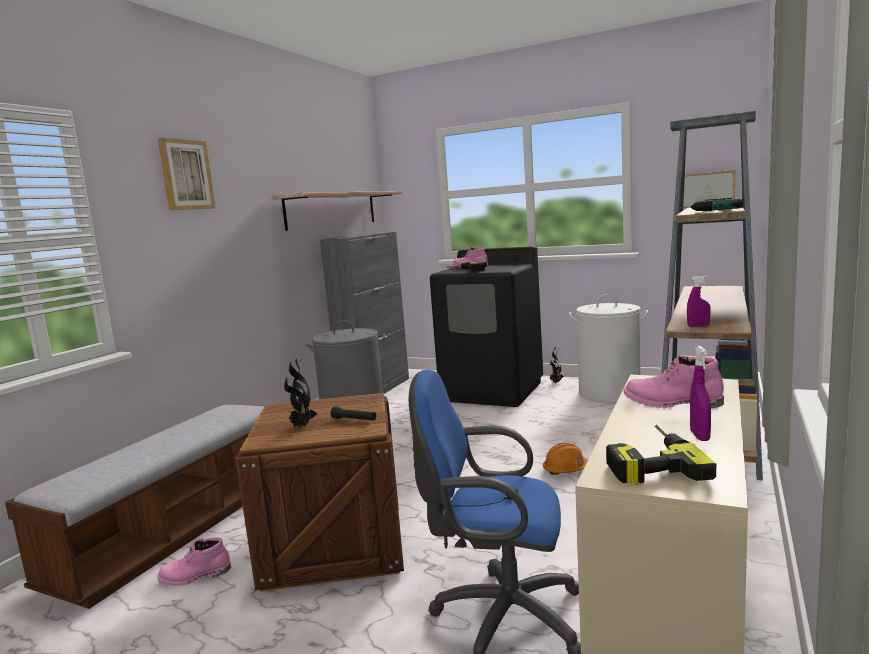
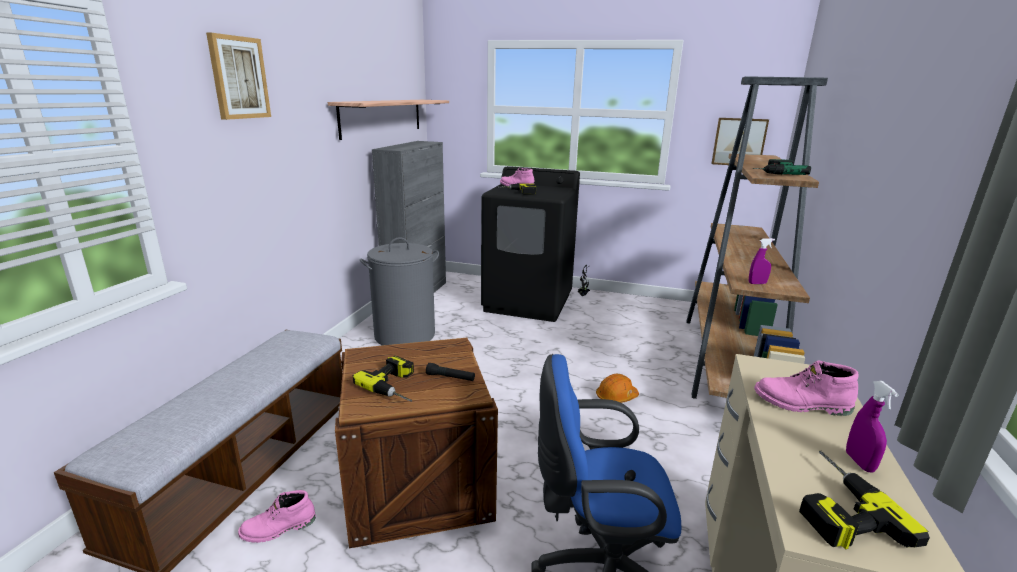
camera: 10 degrees left, 10 degrees up
(302, 426) = (397, 386): potted plant -> power drill
(609, 393) = (632, 310): white laundry basket -> none

